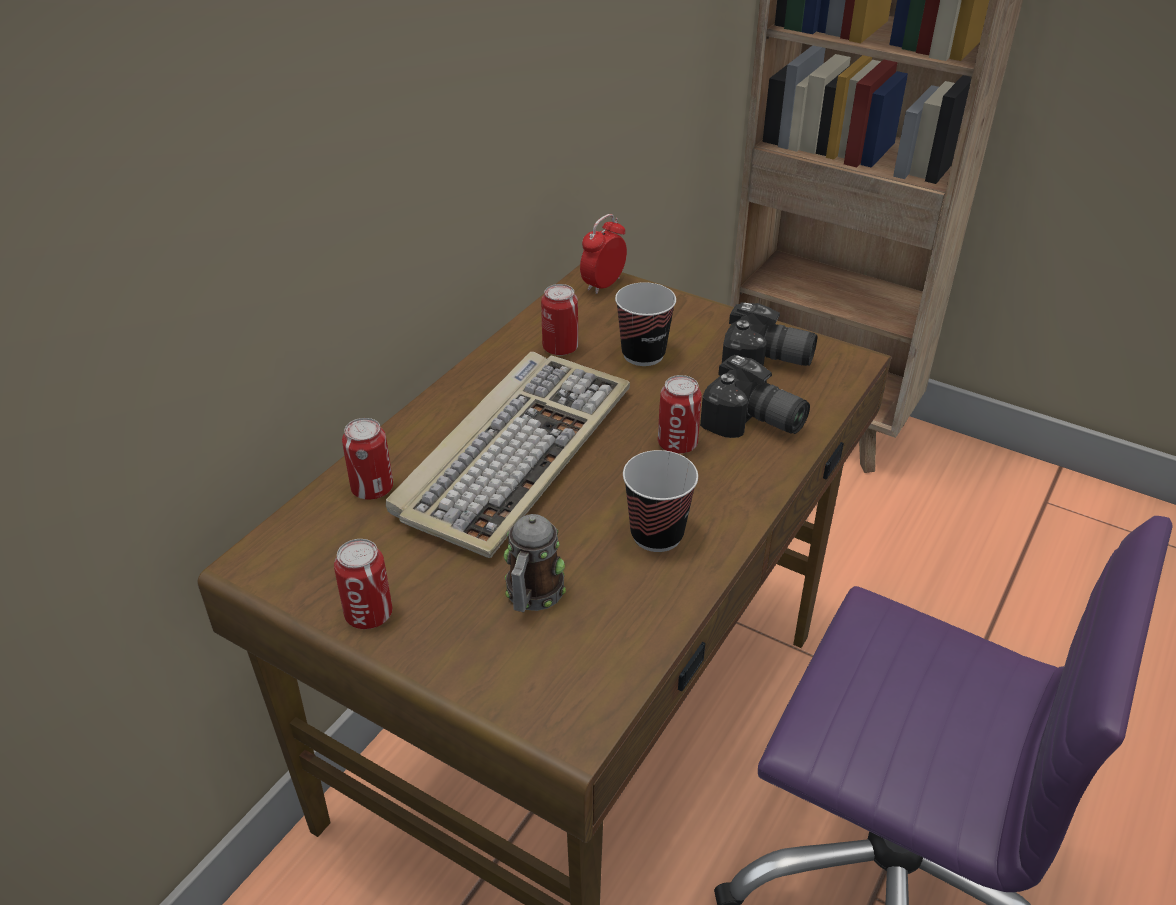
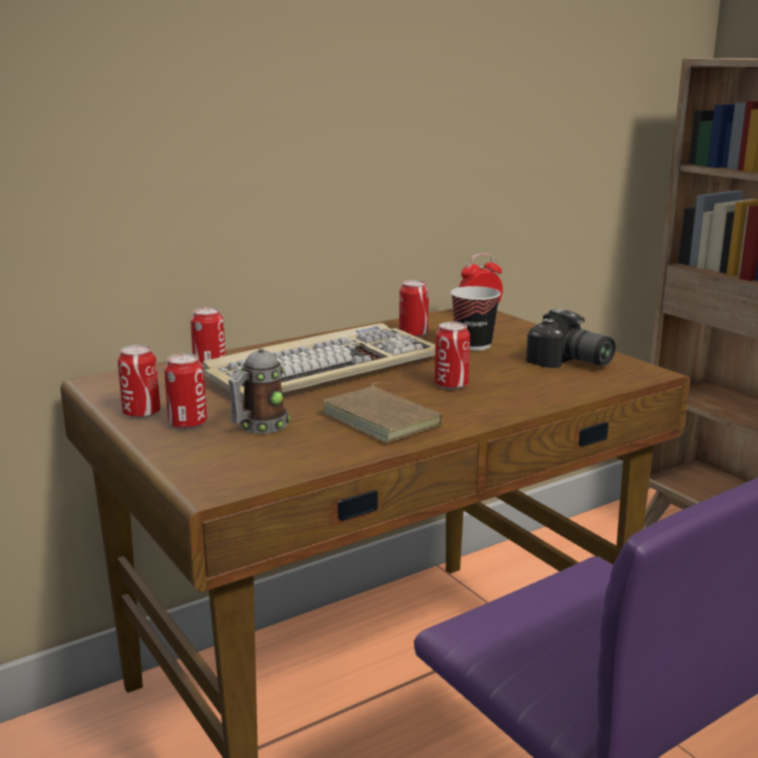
camera: 25 degrees right, 20 degrees down
(443, 617) = (187, 424): none -> can
(657, 534) = (384, 419): cup -> brown book
(753, 423) = (524, 386): camera -> none

